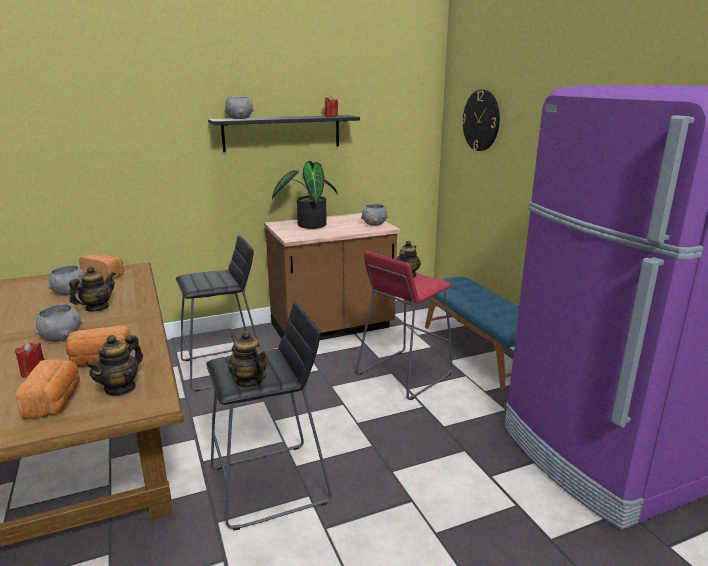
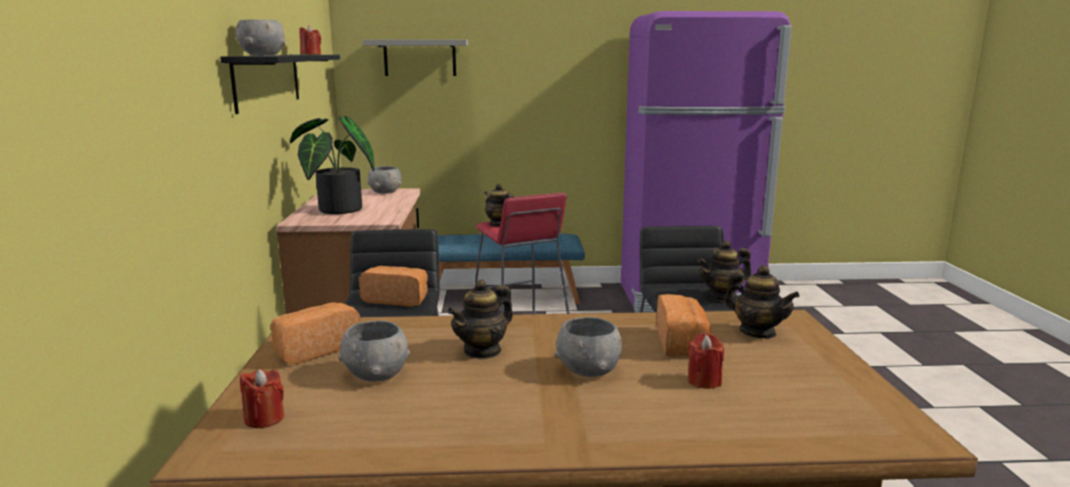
camera: 70 degrees left, 5 degrees down
(28, 284) = (264, 418): none -> red candle
(55, 401) = (787, 363): bread -> bread (397, 299)
(97, 308) = (482, 351): teapot -> teapot turned 105 degrees counterclockwise
(481, 120) = (420, 58): wall clock -> grey shelf

